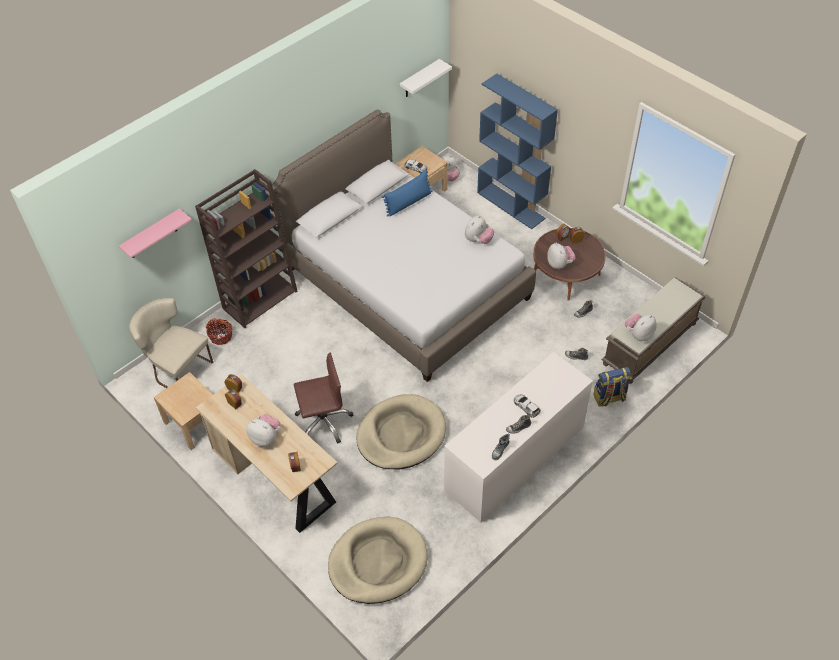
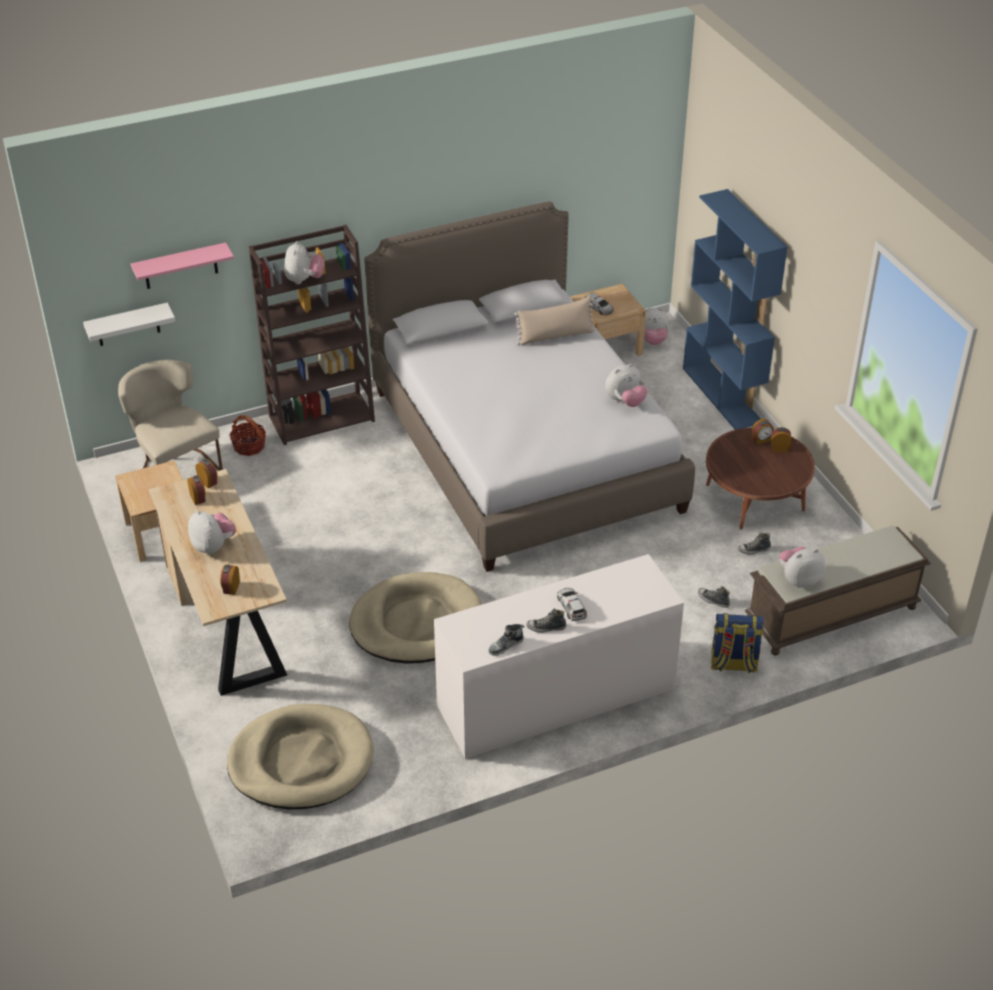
camera: 20 degrees right, 10 degrees down
(323, 422) = (323, 578): brown office chair -> none
(408, 202) = (555, 336): blue pillow -> beige pillow
(419, 79) = (628, 181): white shelf -> white shelf (128, 325)
(559, 264) = (738, 471): plush toy -> plush toy (304, 280)

